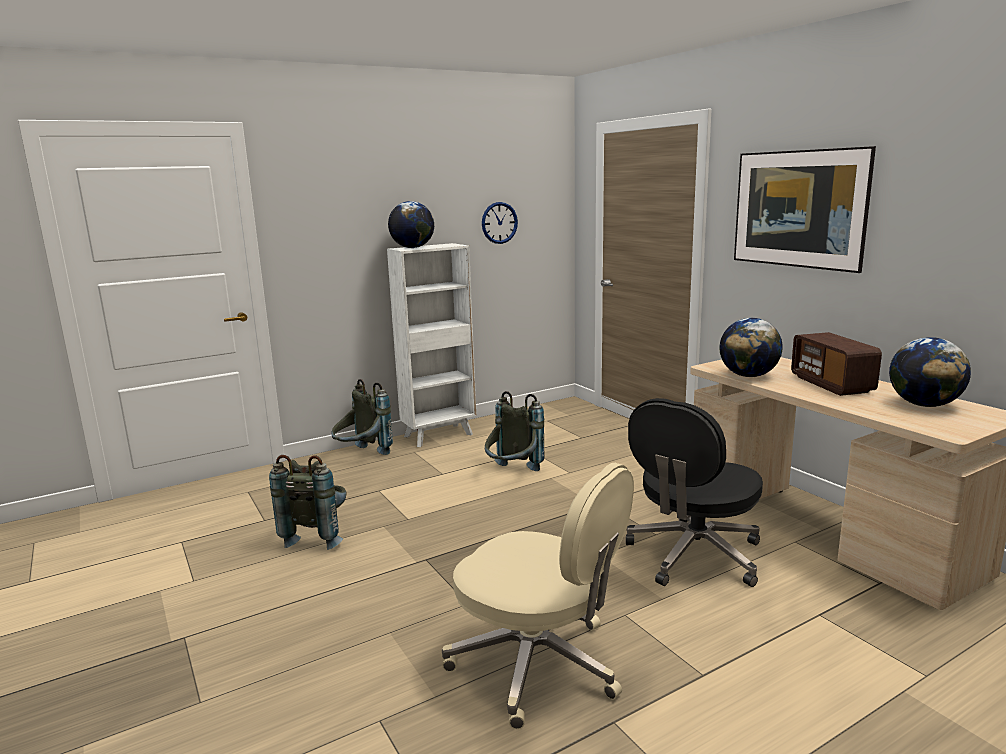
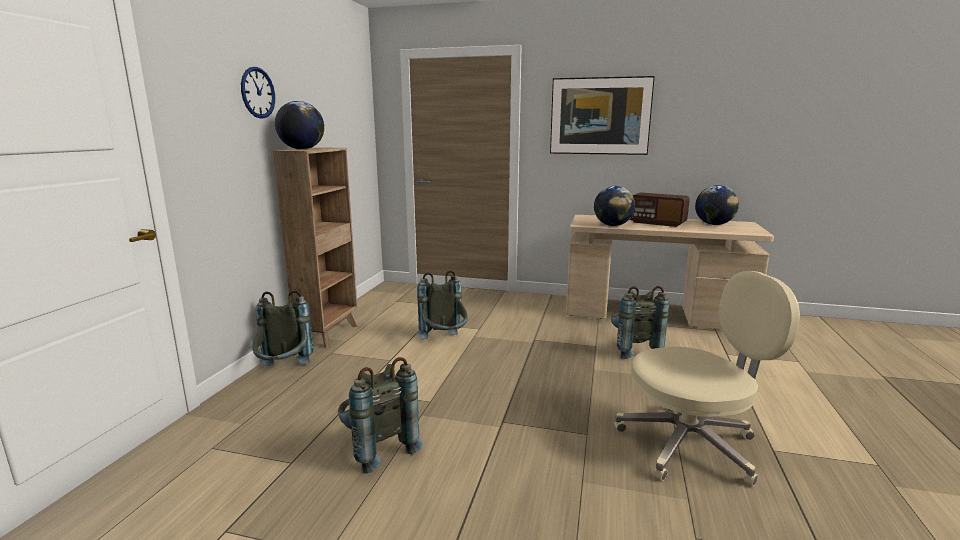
camera: 45 degrees left, 0 degrees up
(440, 435) = (329, 334): white bookcase -> brown bookcase
(499, 223) = (337, 130): wall clock -> wall clock (258, 93)
(693, 555) = (633, 349): black office chair -> grey backpack

